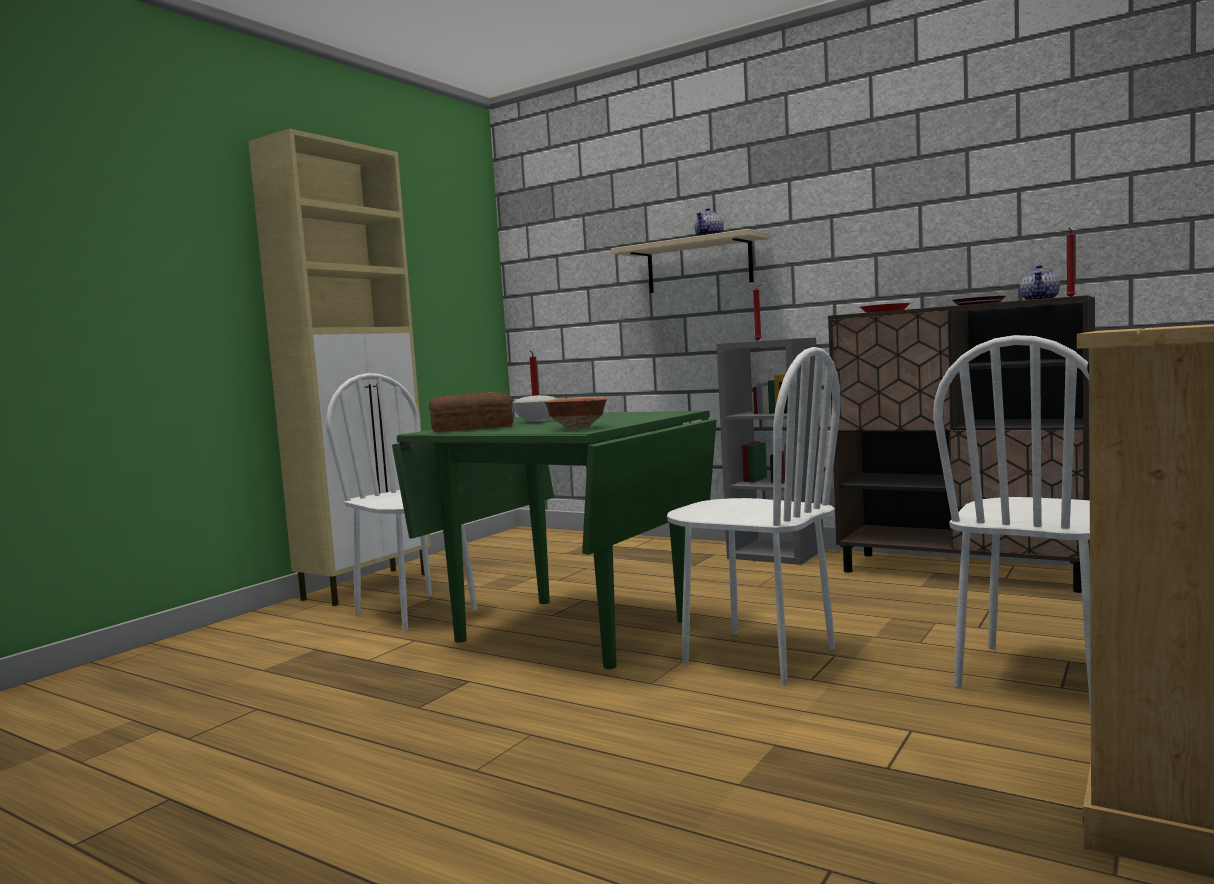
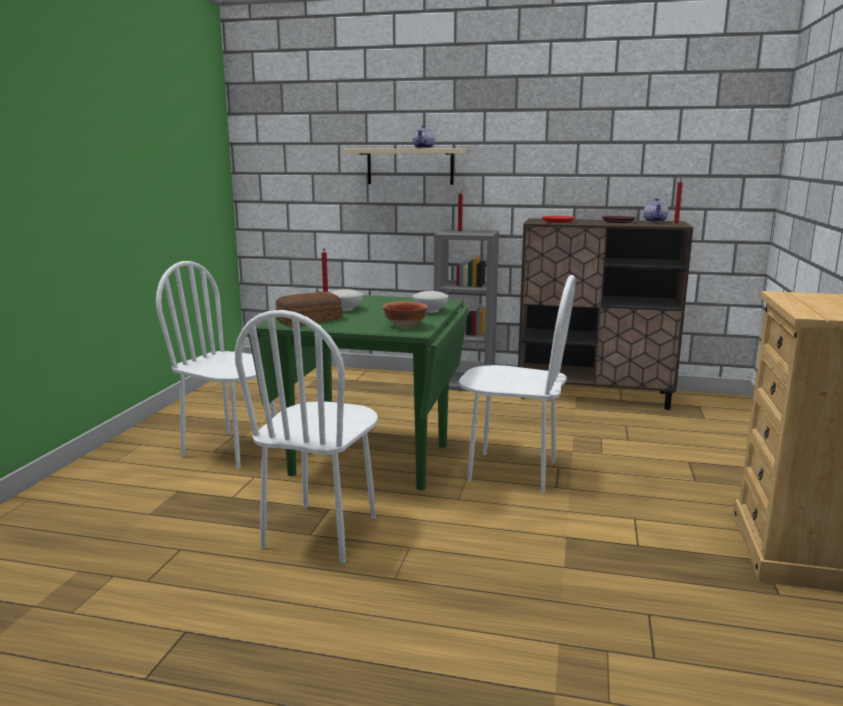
camera: 20 degrees left, 10 degrees up
(368, 586) = (165, 426): beige cabinet -> none
(640, 418) = (430, 311): none -> white bowl
(1036, 676) = (678, 473): white chair -> white chair (321, 532)

